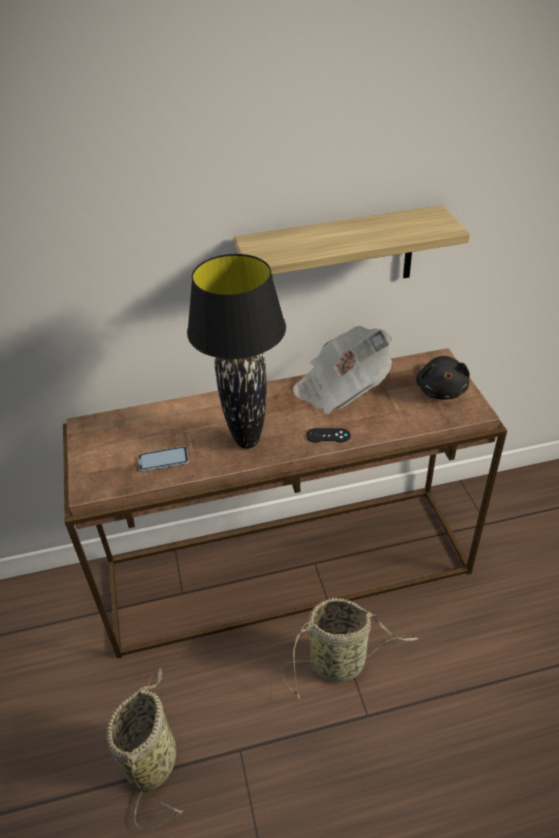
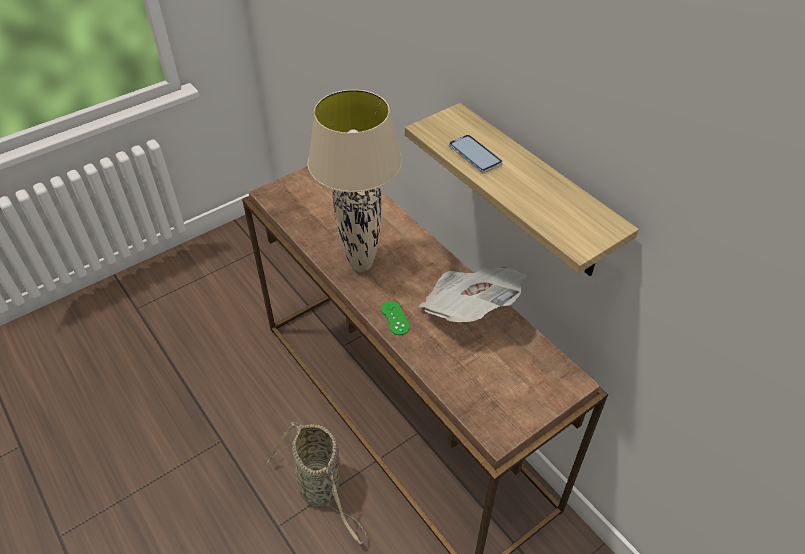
camera: 65 degrees right, 5 degrees up
(152, 757) = (200, 386): basket -> none
(163, 460) = (316, 221): phone -> phone (475, 155)
(248, 441) = (361, 265): black table lamp -> beige table lamp
(328, 435) = (395, 318): black game controller -> green game controller
(441, 390) = (515, 394): black plush toy -> none

